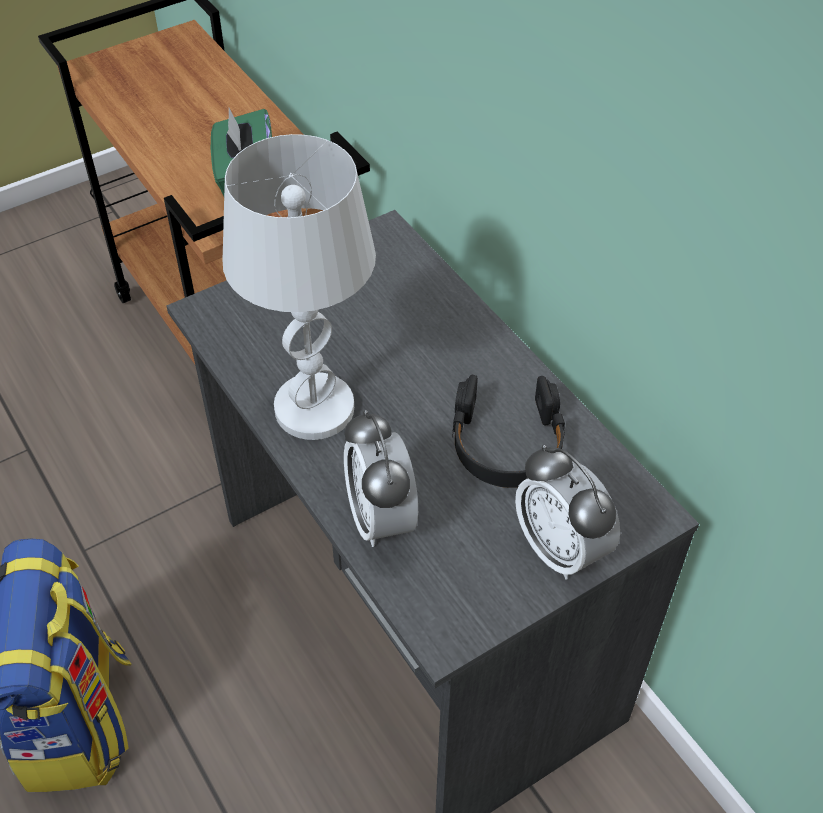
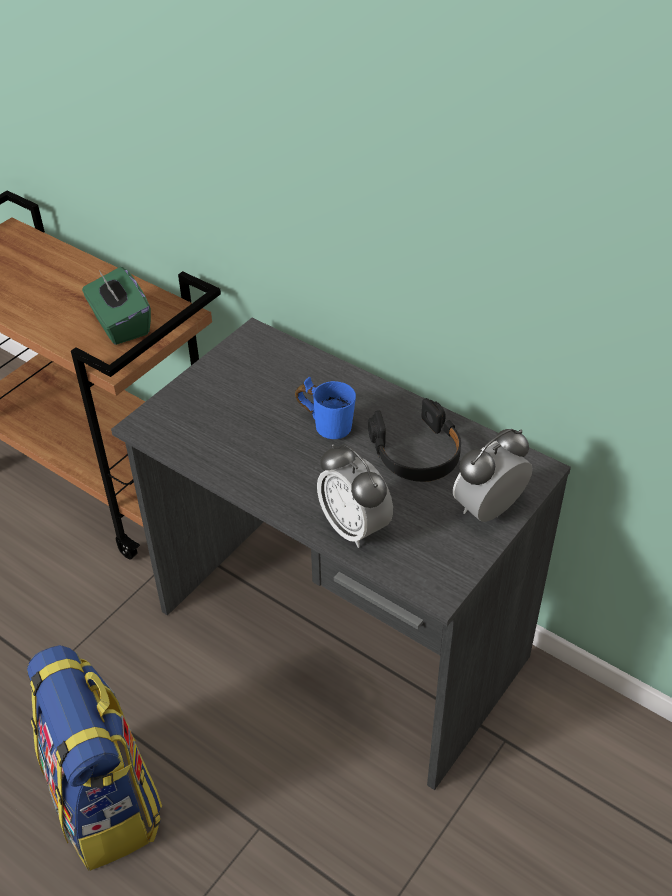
camera: 20 degrees left, 5 degrees down
(314, 409) = (266, 469): white table lamp -> none
(417, 372) = (328, 423): none -> blue mug
(560, 549) = (488, 509): alarm clock -> alarm clock turned 105 degrees clockwise

